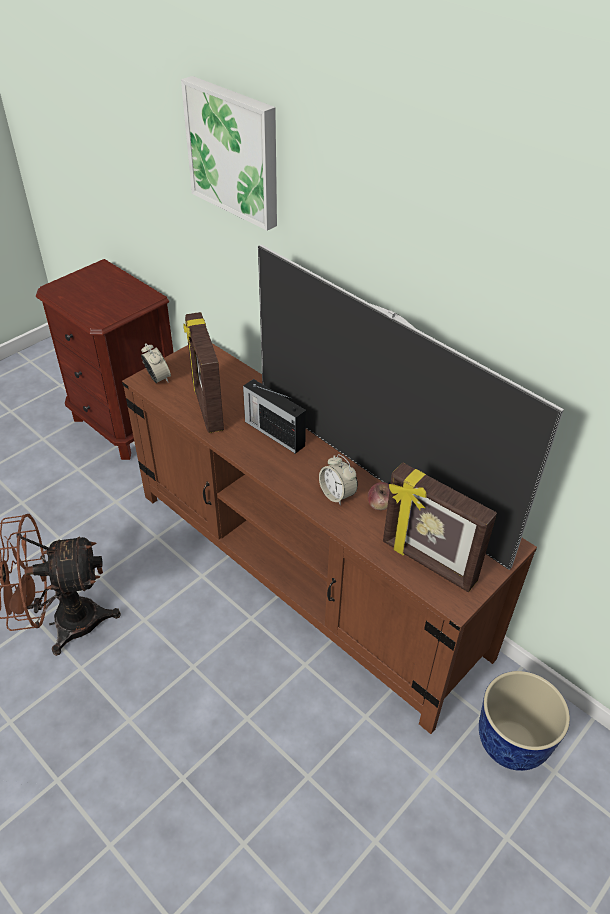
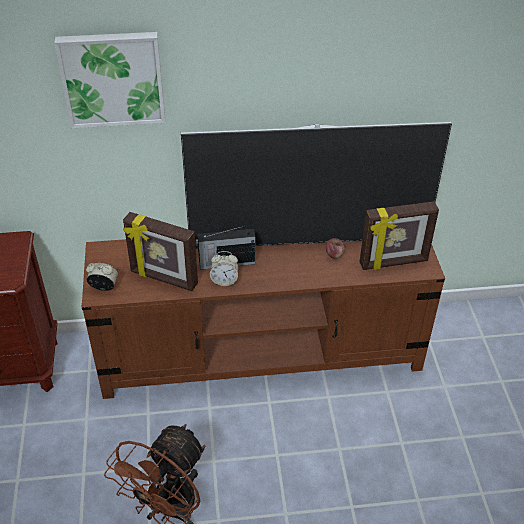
camera: 50 degrees left, 0 degrees up
(337, 494) = (308, 266): alarm clock -> alarm clock (224, 280)
(512, 743) = (455, 341): planter -> none

